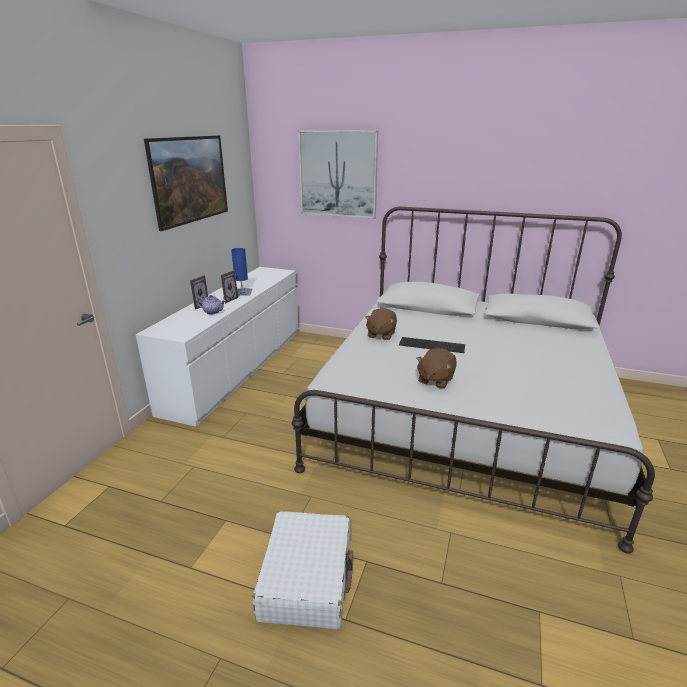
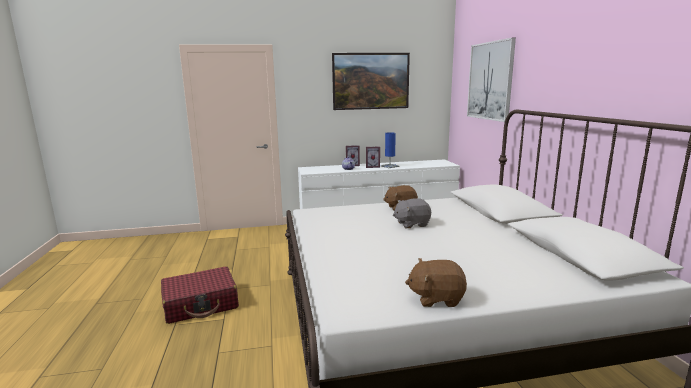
camera: 60 degrees right, 10 degrees down
(307, 578) = (201, 304): white suitcase -> red suitcase
(432, 344) = (411, 224): keyboard -> grey plush toy
(435, 380) = (347, 234): brown plush toy -> brown plush toy (436, 298)

